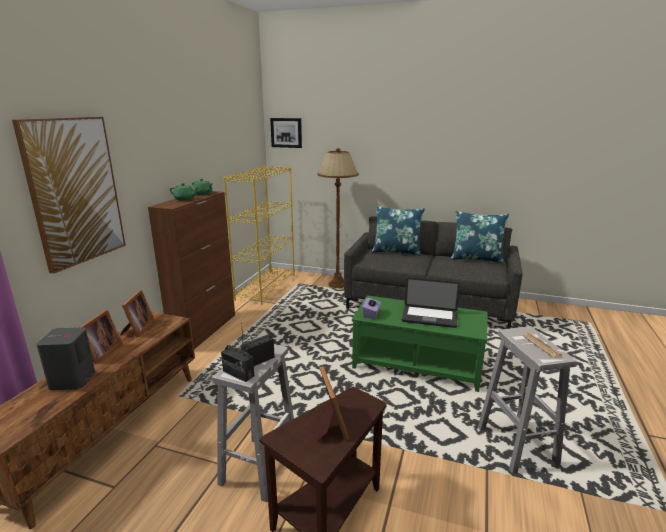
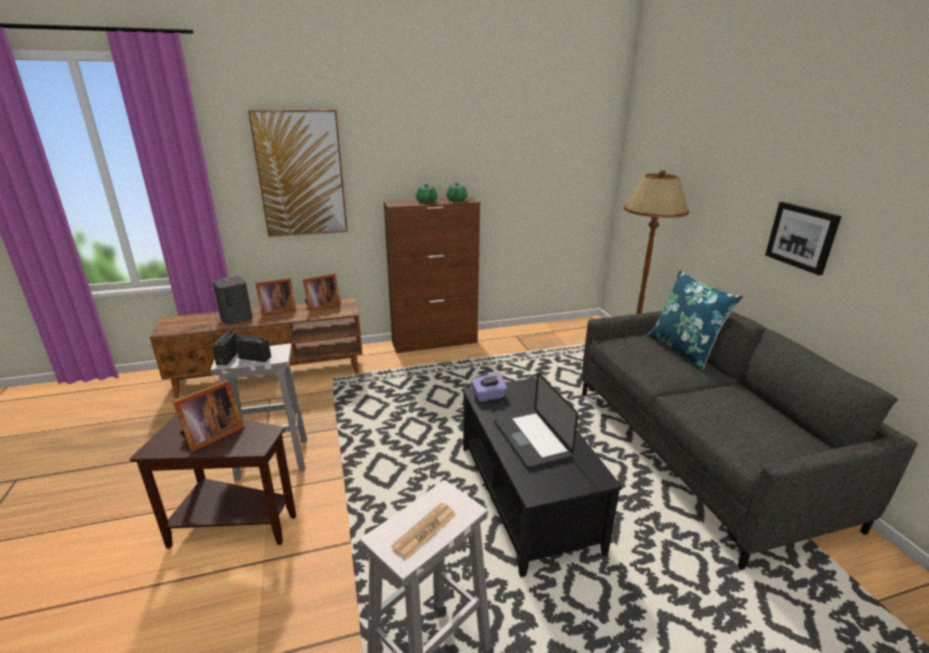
camera: 55 degrees right, 5 degrees up
(266, 287) = (552, 331): yellow bookcase -> none
(286, 132) = (639, 140): picture -> picture (802, 237)
(417, 363) = (528, 495): green coffee table -> black coffee table
(476, 259) = (790, 420): blue pillow -> none

